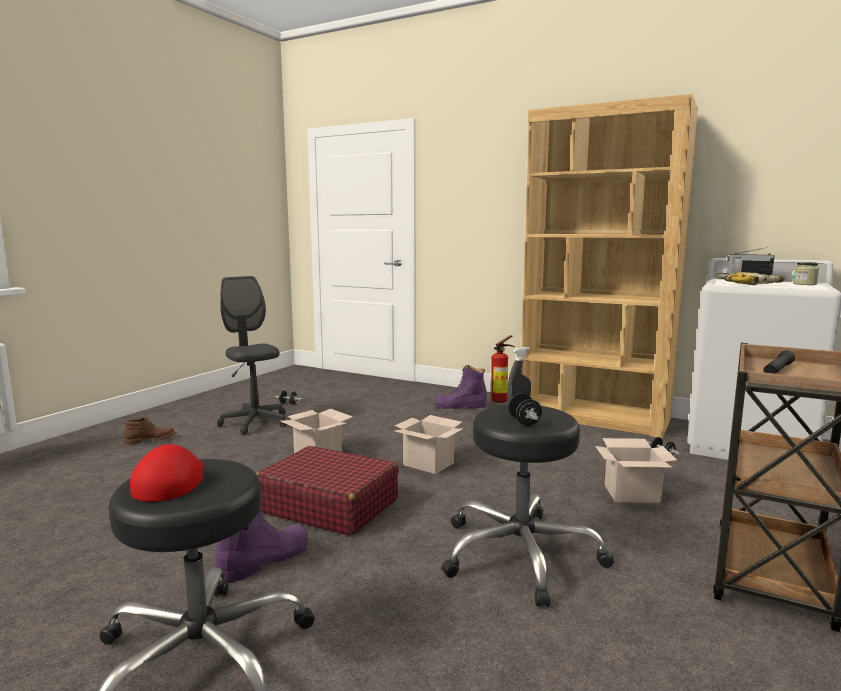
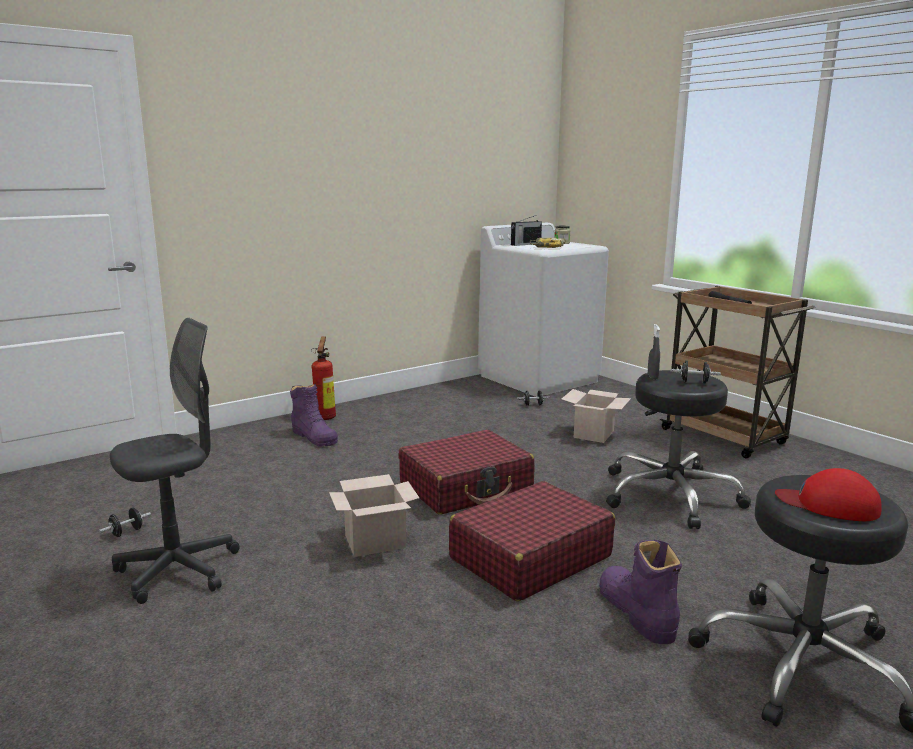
camera: 65 degrees left, 5 degrees up
(150, 440) = (123, 684): brown boot -> none
(255, 422) = (178, 570): grey office chair -> grey office chair turned 150 degrees clockwise
(430, 464) = (466, 488): cardboard box -> red suitcase
(460, 406) = (314, 437): purple boot -> purple boot turned 60 degrees counterclockwise
(594, 417) = (425, 399): brown bookcase -> none

